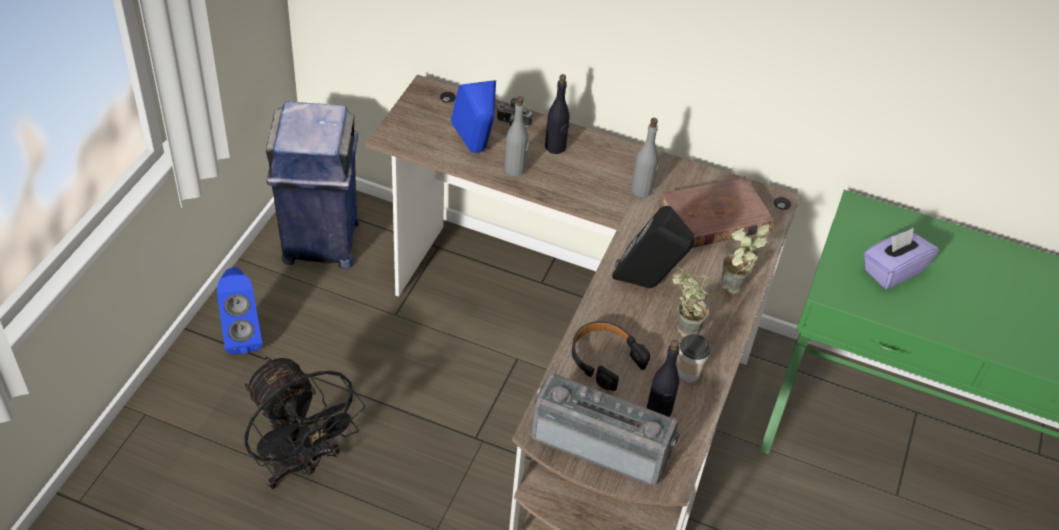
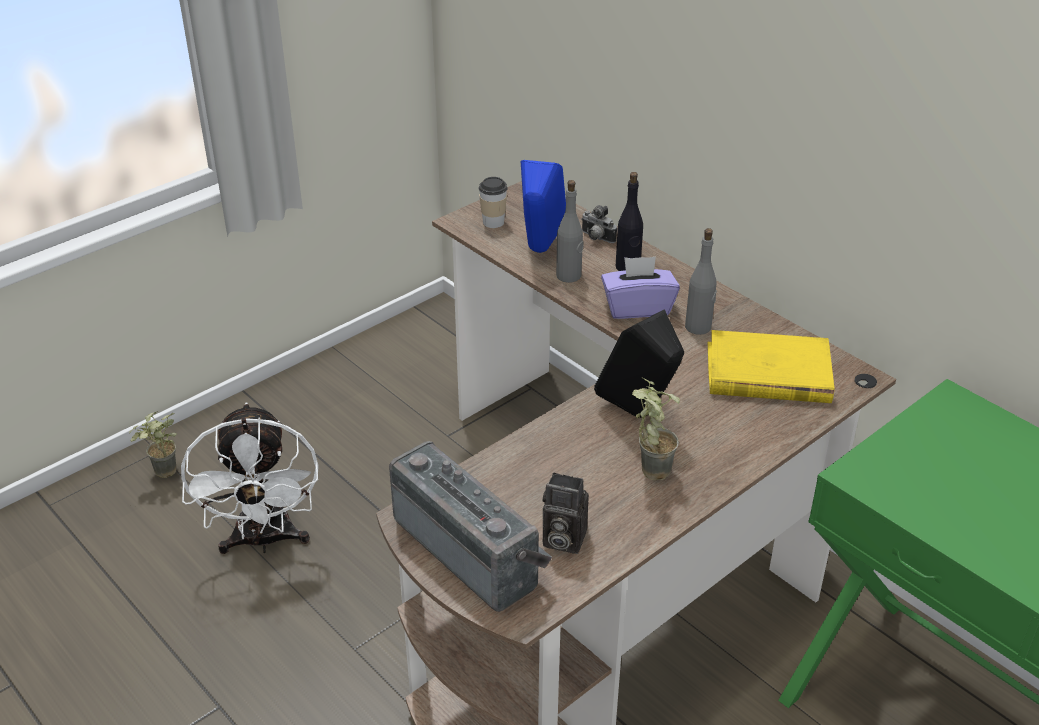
camera: 30 degrees right, 10 degrees down
(242, 335) = (289, 411): blue speaker -> none
(301, 464) = (264, 541): black fan -> white fan
(320, 243) = (417, 353): blue trash can -> none
(605, 359) = (536, 470): black headphones -> none
(659, 411) = (561, 539): black bottle -> camera
(688, 373) = (624, 513): cup -> cup (493, 222)
(714, 218) = (767, 373): brown book -> yellow book
(733, 291) = (740, 449): potted plant -> potted plant (162, 476)
(892, 270) = (957, 476): purple tissue box -> purple tissue box (637, 307)

